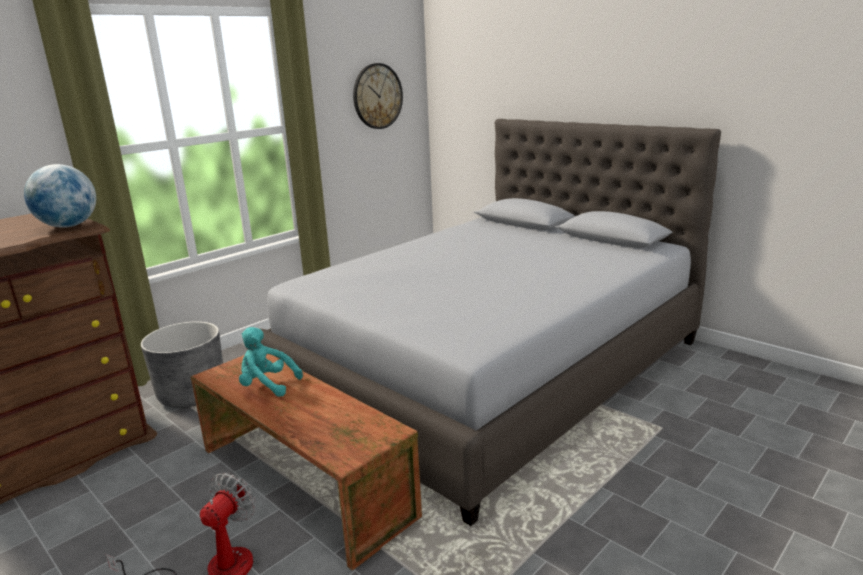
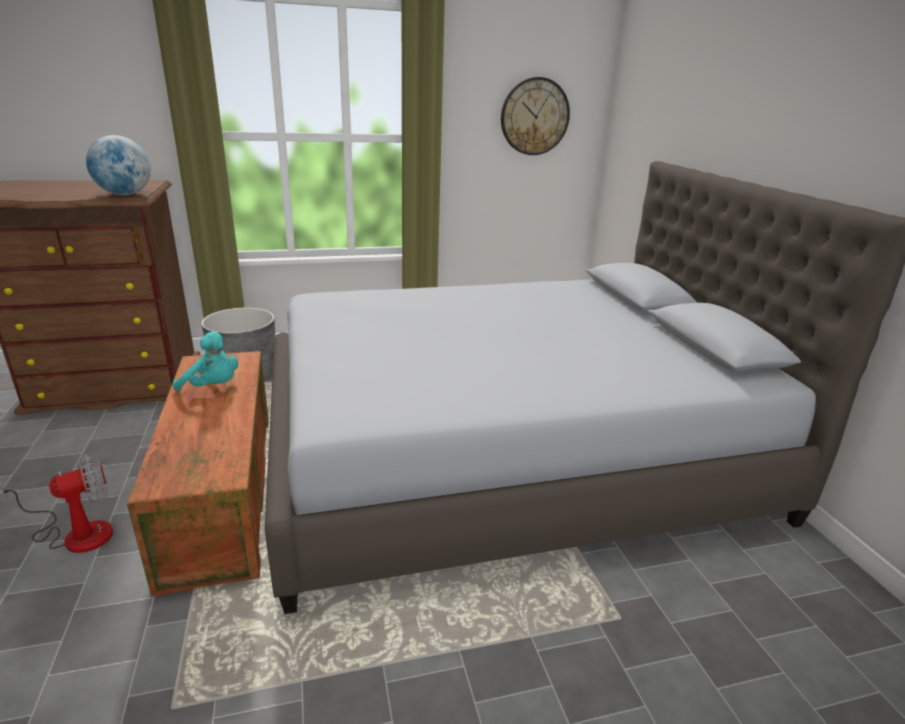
camera: 30 degrees right, 5 degrees up
(267, 385) = (213, 387): turquoise plush toy -> turquoise plush toy turned 150 degrees clockwise

